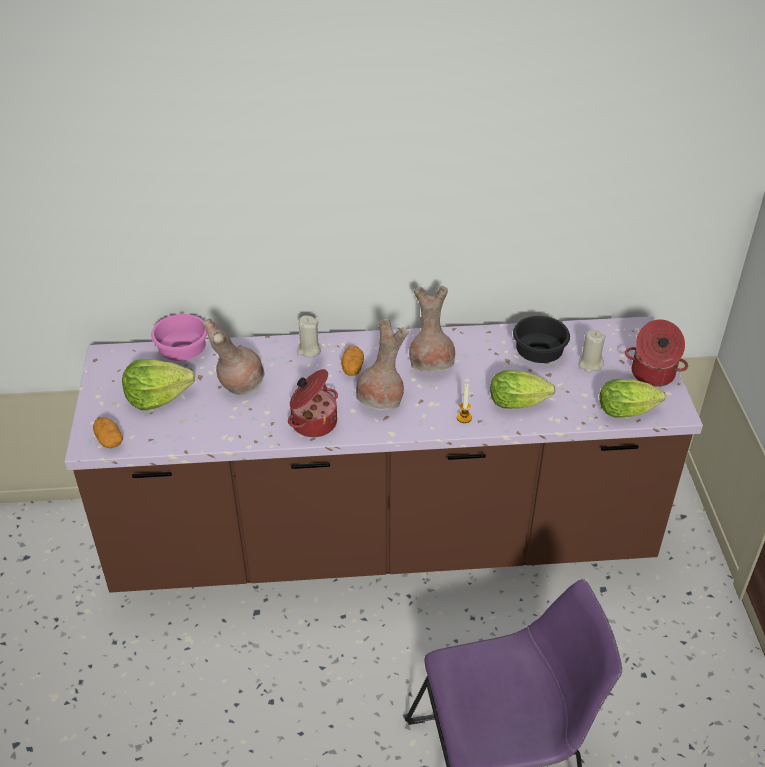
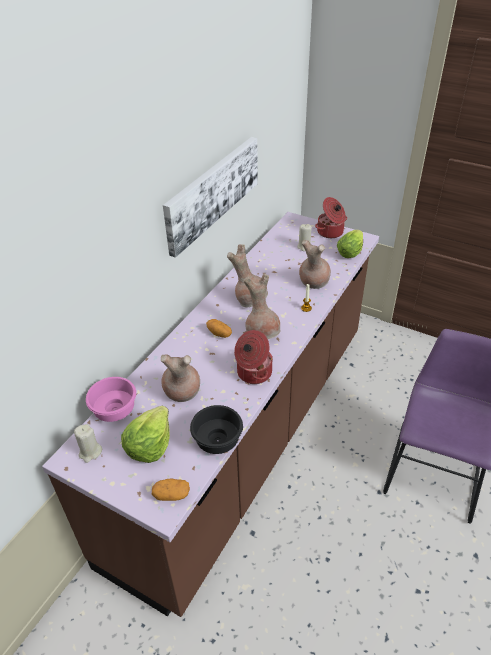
camera: 55 degrees left, 0 degrees up
(309, 350) = (182, 345): beige candle -> beige candle (90, 452)
(456, 207) = (212, 192): none -> picture
(521, 403) = (313, 283): lettuce -> brown vase
(539, 353) = (279, 258): black bowl -> black bowl (217, 439)

